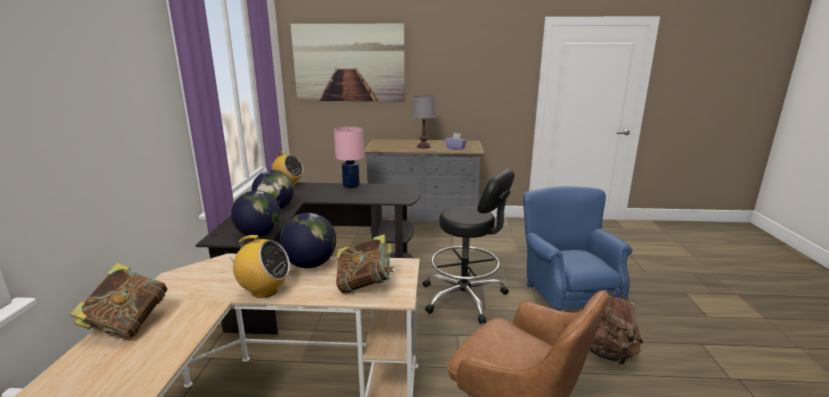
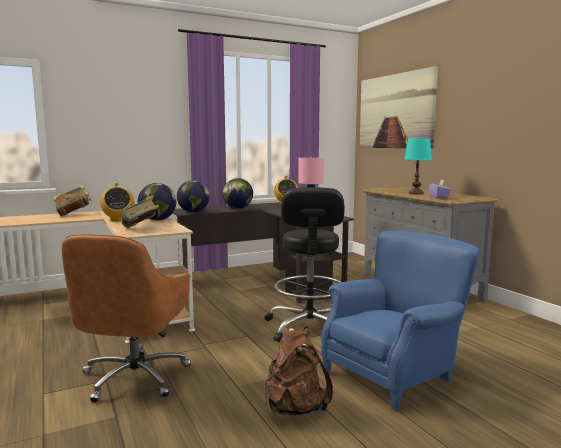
camera: 60 degrees right, 10 degrees down
(423, 146) = (416, 193): grey table lamp -> turquoise table lamp

